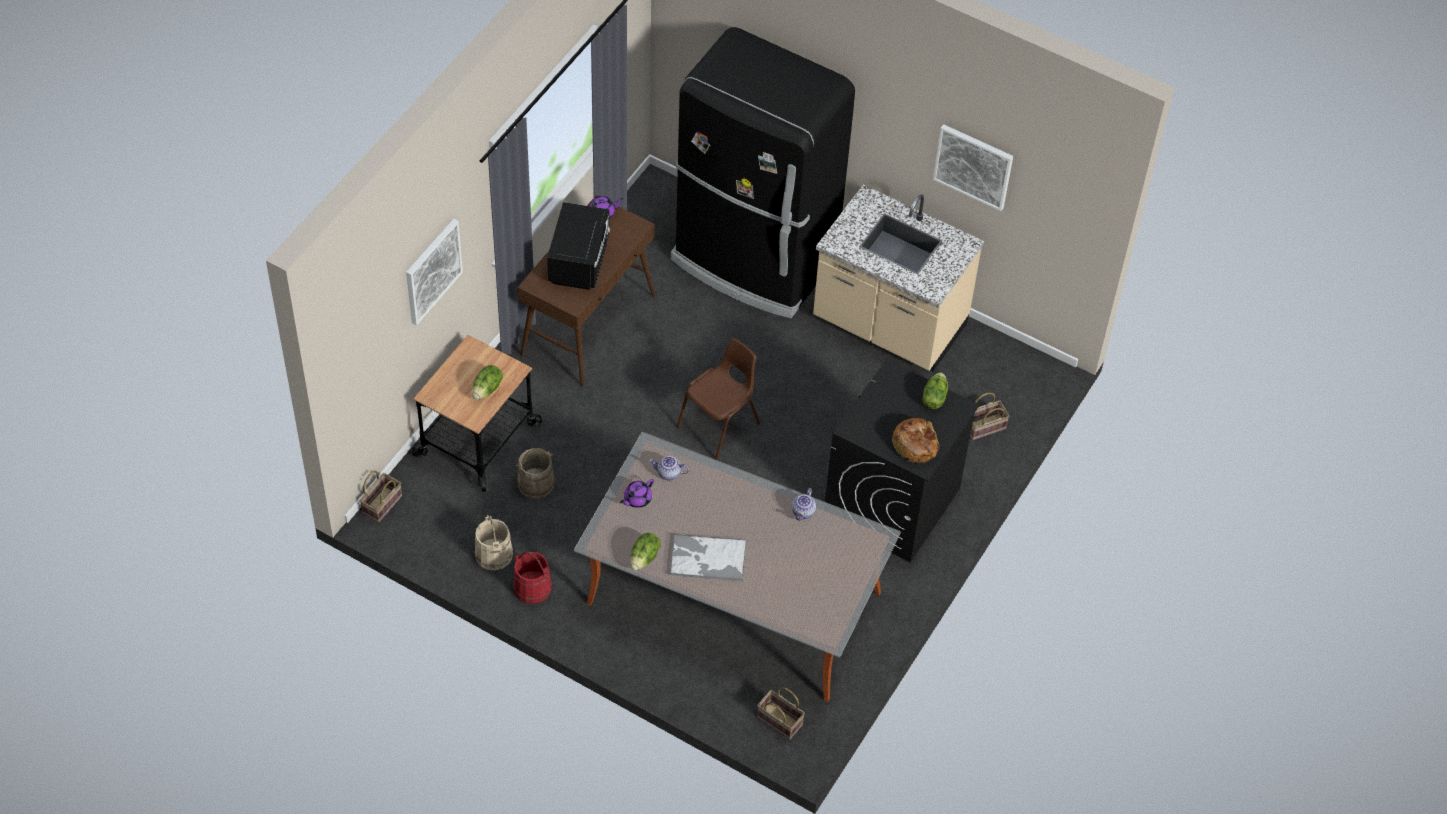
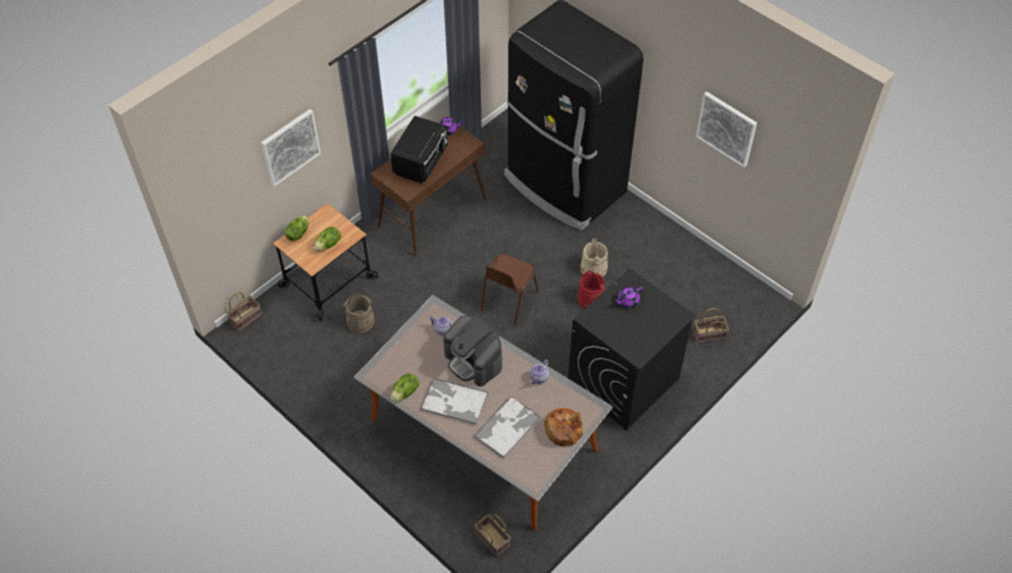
camera: 15 degrees right, 0 degrees up
(493, 554) = (314, 369): beige bucket -> beige bucket (593, 268)
(532, 587) = (334, 399): red bucket -> red bucket (590, 299)
(637, 499) = (413, 345): purple teapot -> purple teapot (627, 301)
(717, 505) = (474, 361): none -> coffee machine
(720, 426) = (508, 301): brown chair -> brown chair turned 150 degrees clockwise
(781, 577) = (507, 427): none -> tray
(888, 325) = (653, 246): beige counter -> none
(916, 444) = (636, 339): bread -> bread (563, 429)
(934, 398) = (660, 304): lettuce -> lettuce (298, 233)

